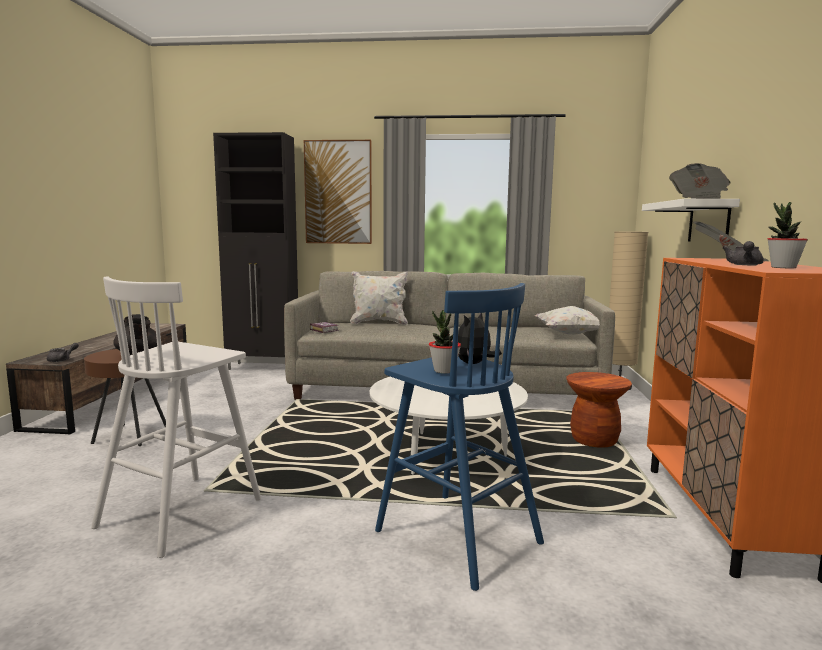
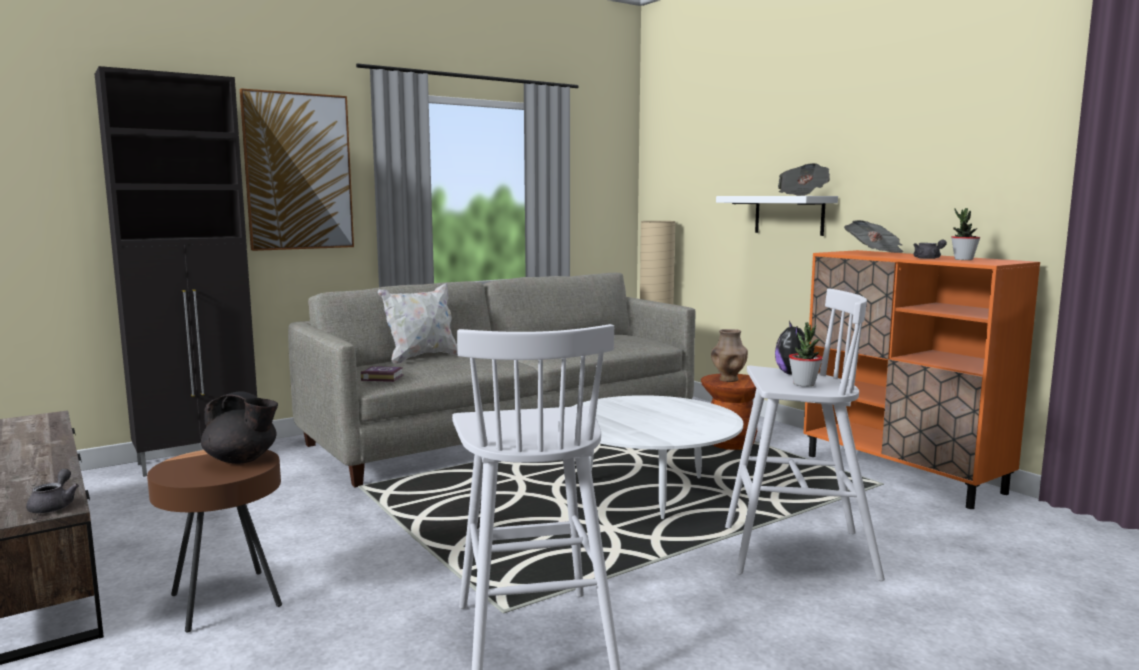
camera: 40 degrees left, 0 degrees up
(455, 536) = (795, 552): blue stool -> white stool
(570, 334) = (642, 339): white pillow -> none
(594, 378) = (728, 380): none -> brown vase

